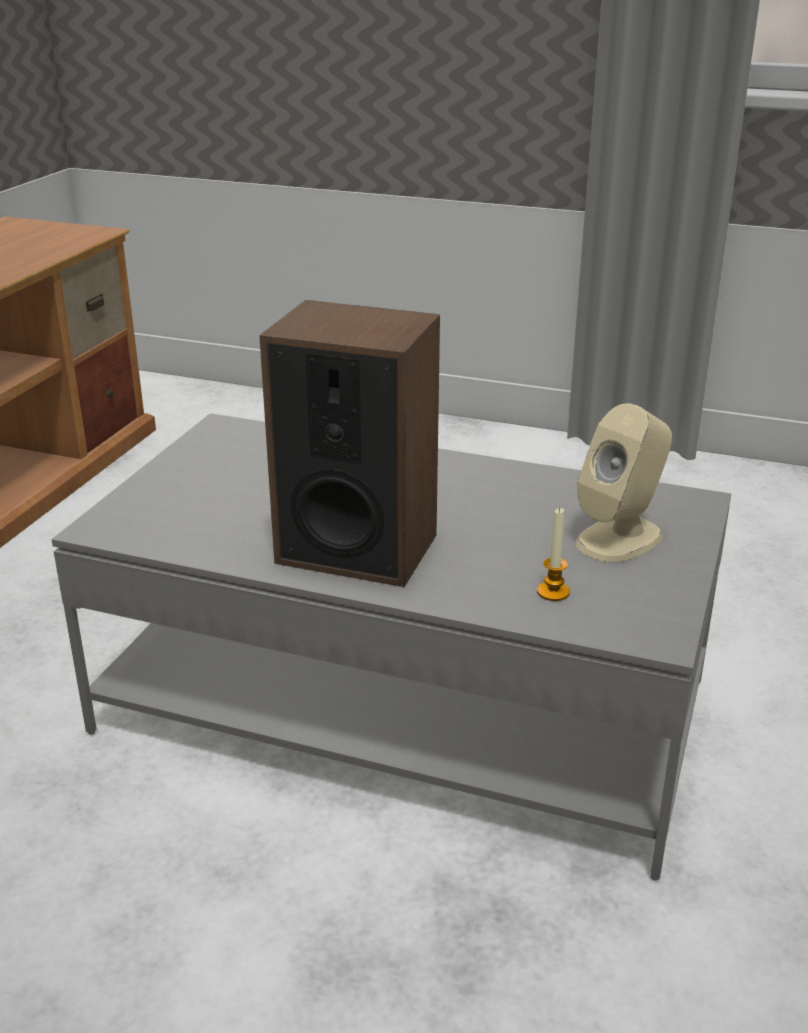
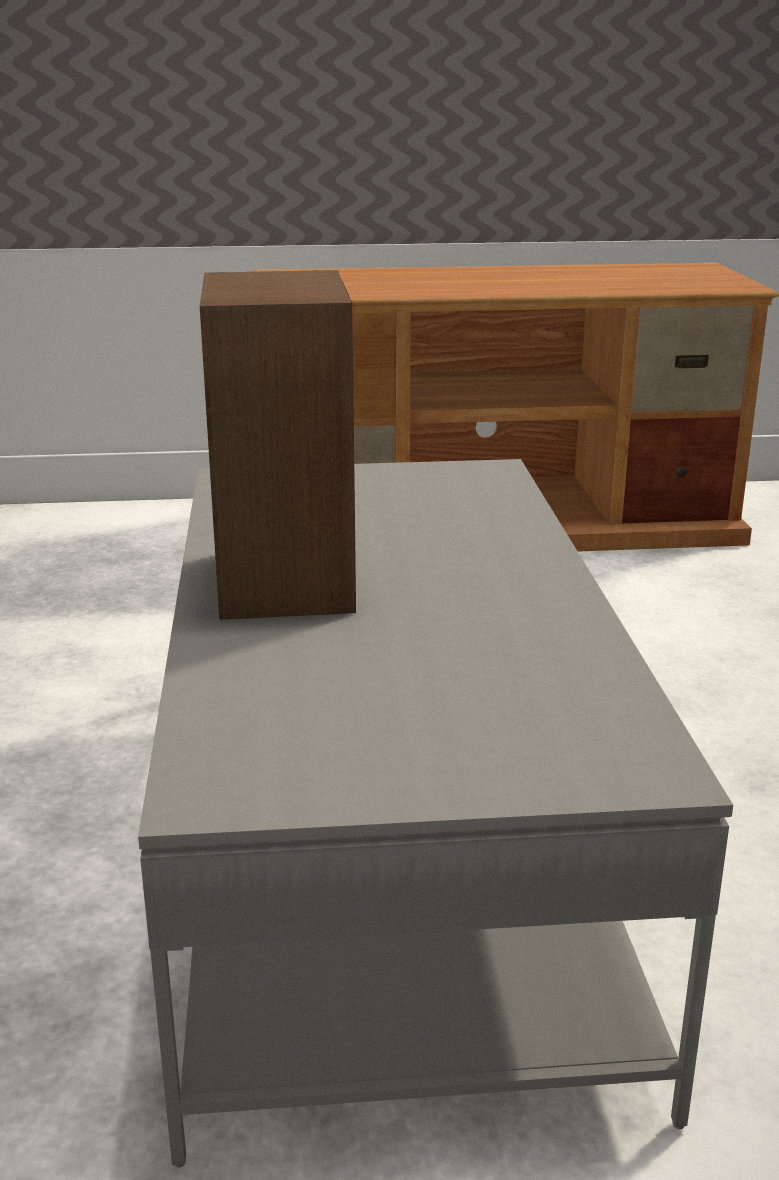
camera: 65 degrees right, 5 degrees down
(553, 592) = (271, 705): candle -> none
(620, 538) = (462, 728): beige speaker -> none

